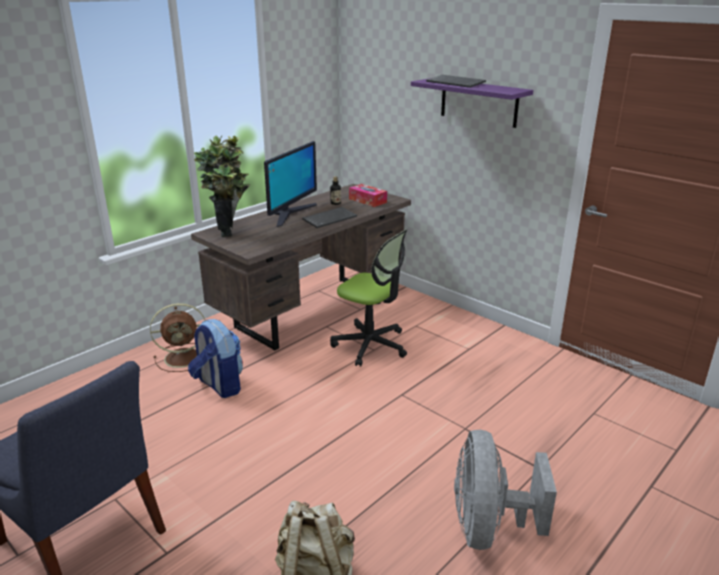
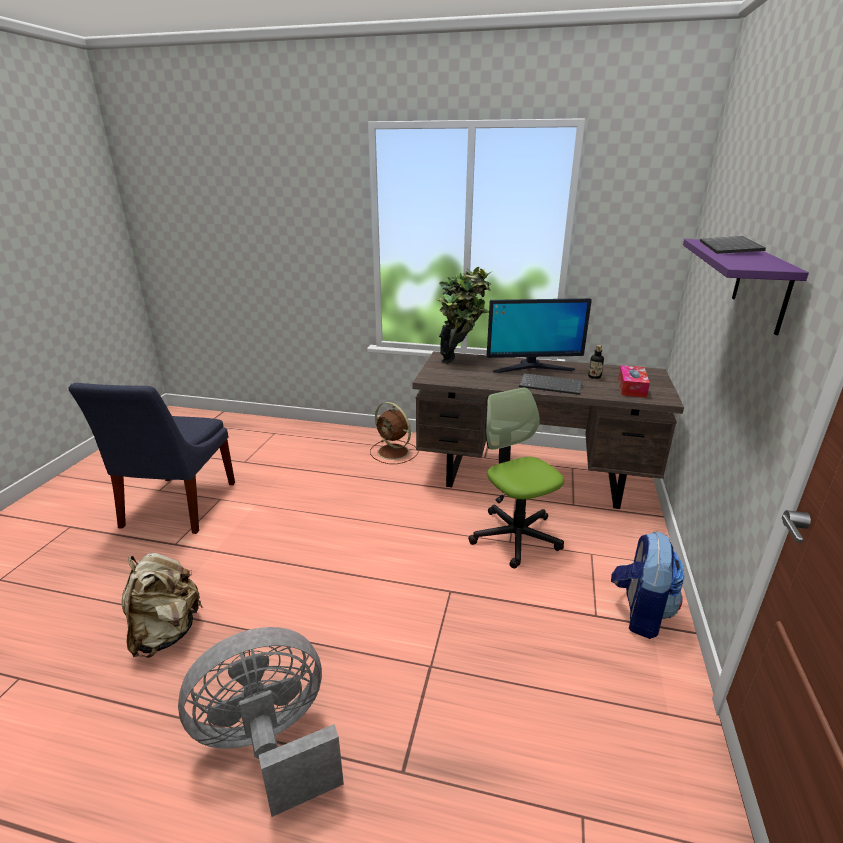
camera: 60 degrees right, 0 degrees up
(219, 385) = (372, 482): backpack -> backpack (640, 612)
(370, 345) = (515, 536): office chair -> office chair turned 150 degrees clockwise

